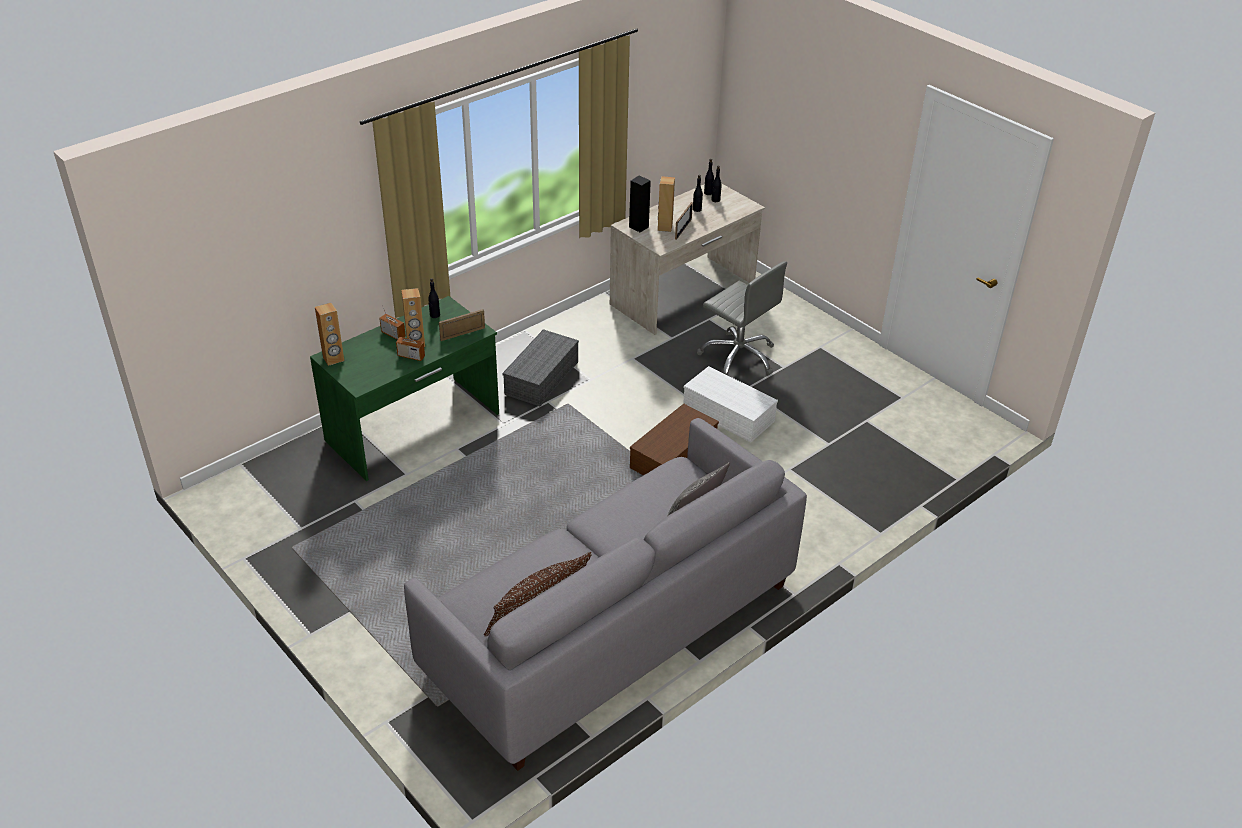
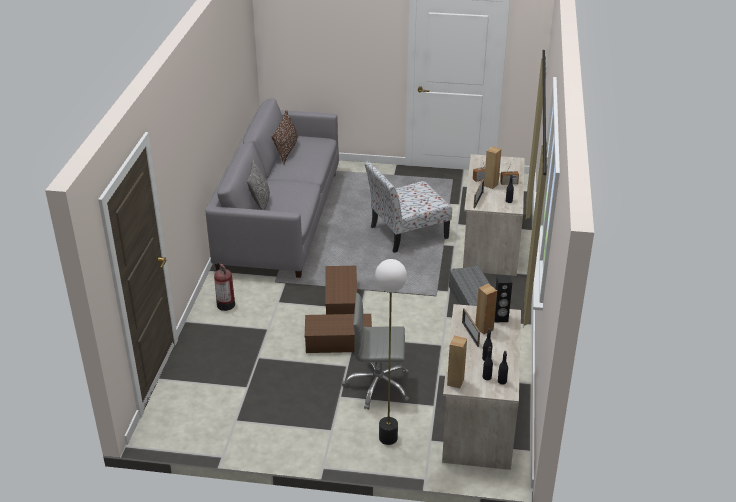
camera: 140 degrees right, 5 degrees down
(333, 359) = (511, 161): brown speaker -> brown speaker (455, 382)
(414, 428) = (490, 243): green desk -> beige desk
(482, 498) = (407, 233): none -> chair
(730, 414) = (337, 342): white storage box -> brown storage box
(777, 318) = (388, 438): none -> floor lamp
(811, 528) = (225, 304): none -> fire extinguisher

